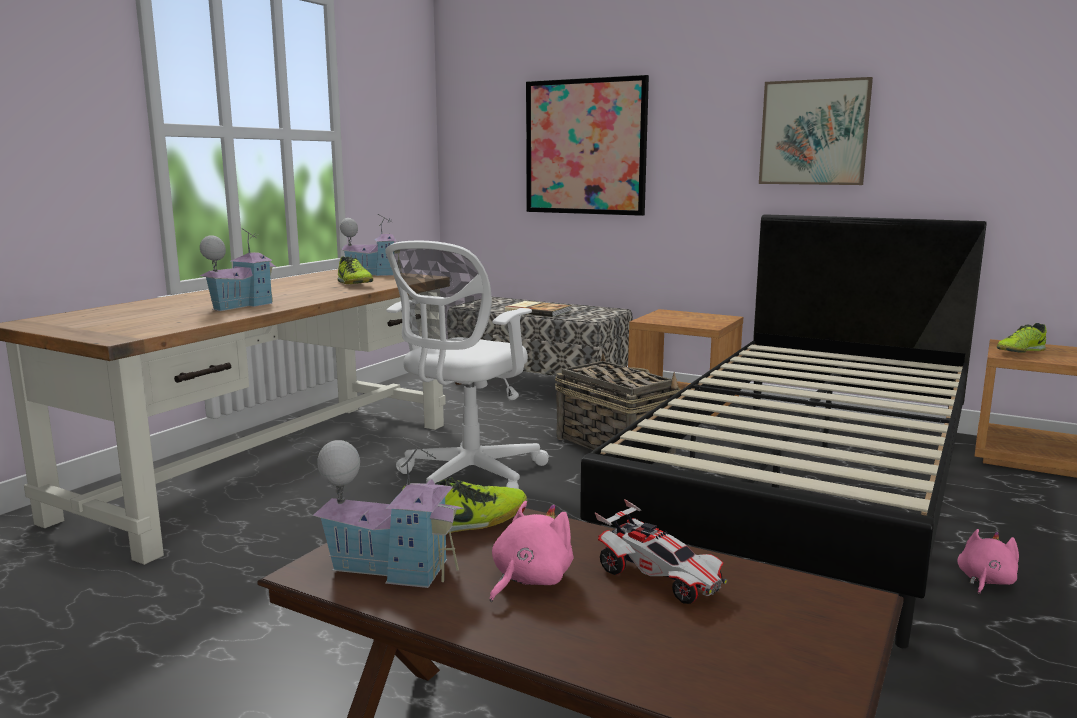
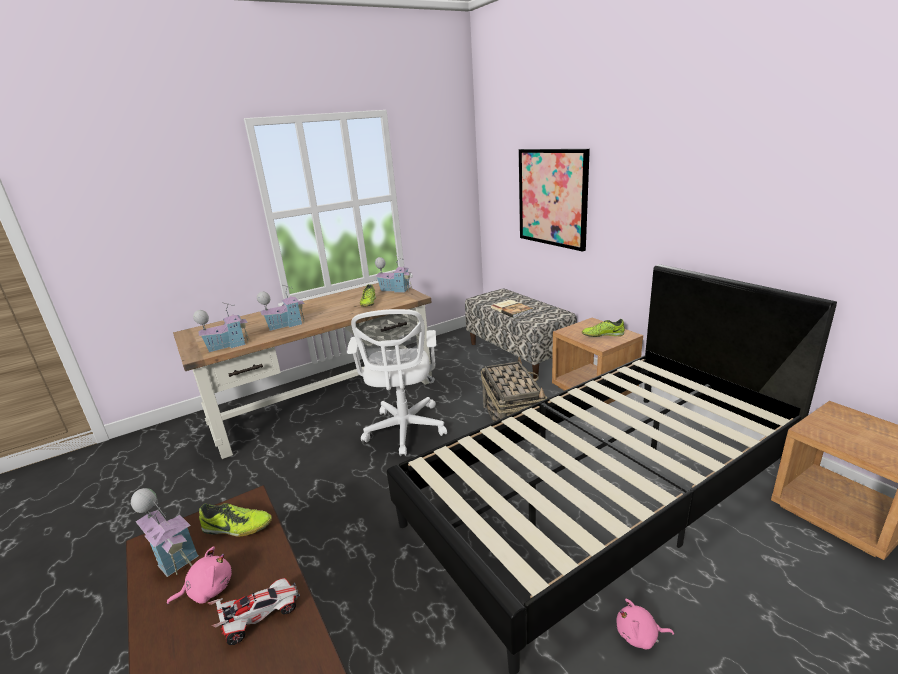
camera: 30 degrees right, 10 degrees up
(164, 326) = (228, 345): none -> toy house
(467, 478) = (405, 431): white office chair -> white office chair turned 60 degrees counterclockwise
(659, 578) = (260, 616): toy car -> toy car turned 105 degrees counterclockwise
(814, 132) = (700, 204): picture -> none
(985, 581) = (639, 635): pink plush toy -> pink plush toy turned 150 degrees counterclockwise
(1019, 352) = (832, 427): shoe -> shoe (602, 335)

